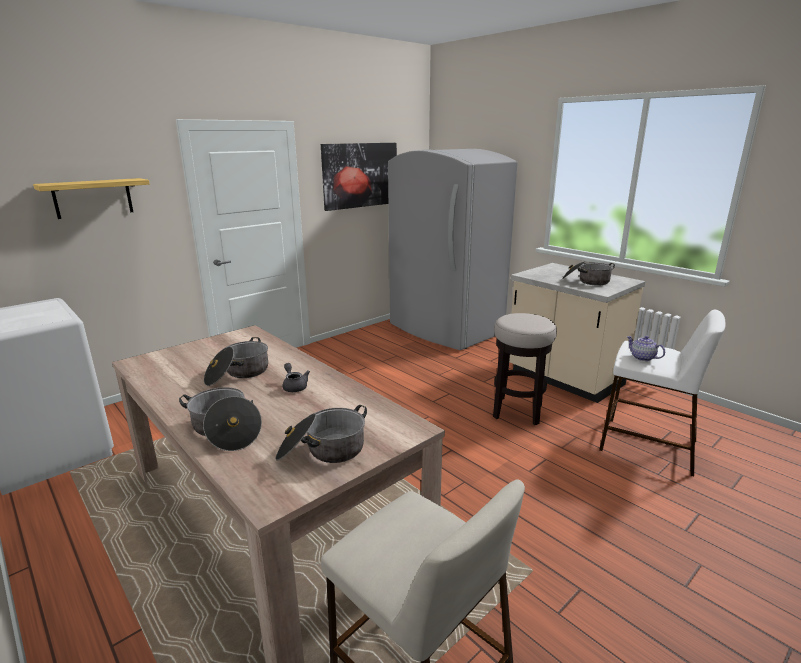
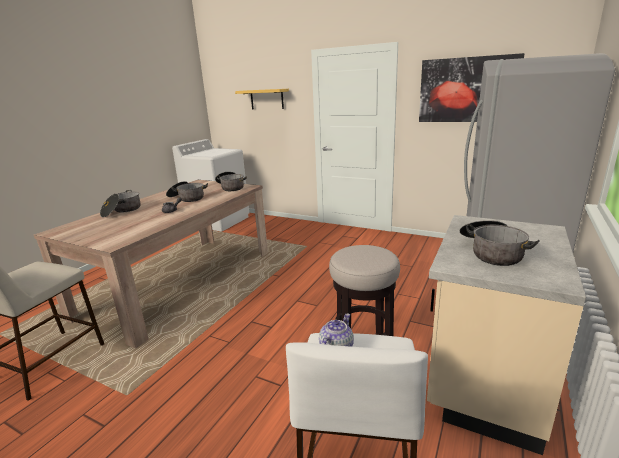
camera: 70 degrees right, 0 degrees up
(322, 451) = (95, 231): cooking pot -> cooking pot (231, 187)

